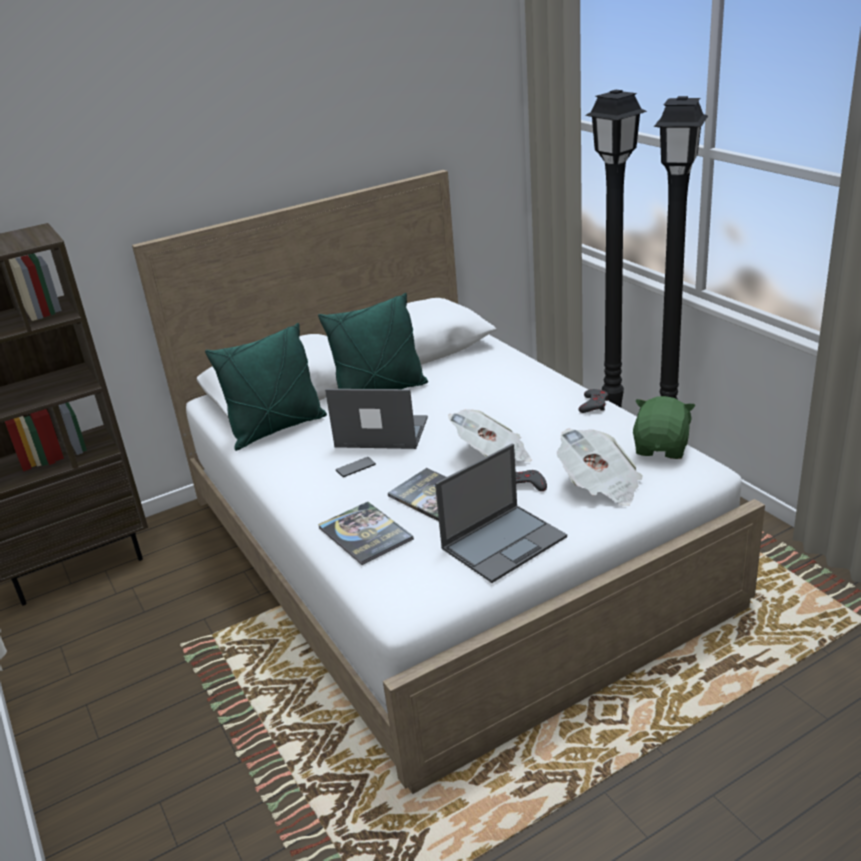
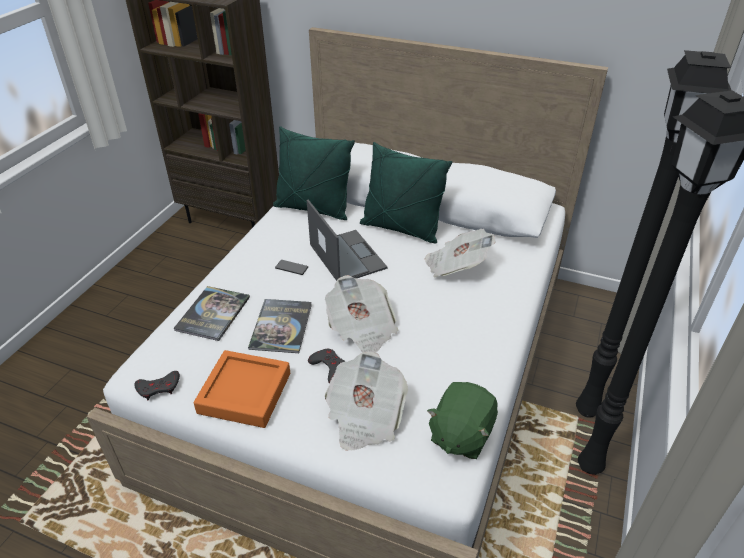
camera: 50 degrees right, 10 degrees up
(469, 385) = (456, 266): none -> newspaper
(504, 542) = (245, 393): laptop -> orange tray
(593, 404) = (494, 354): grey game controller -> grey game controller (159, 388)
(662, 448) = (460, 434): green plush toy -> green plush toy turned 135 degrees clockwise

